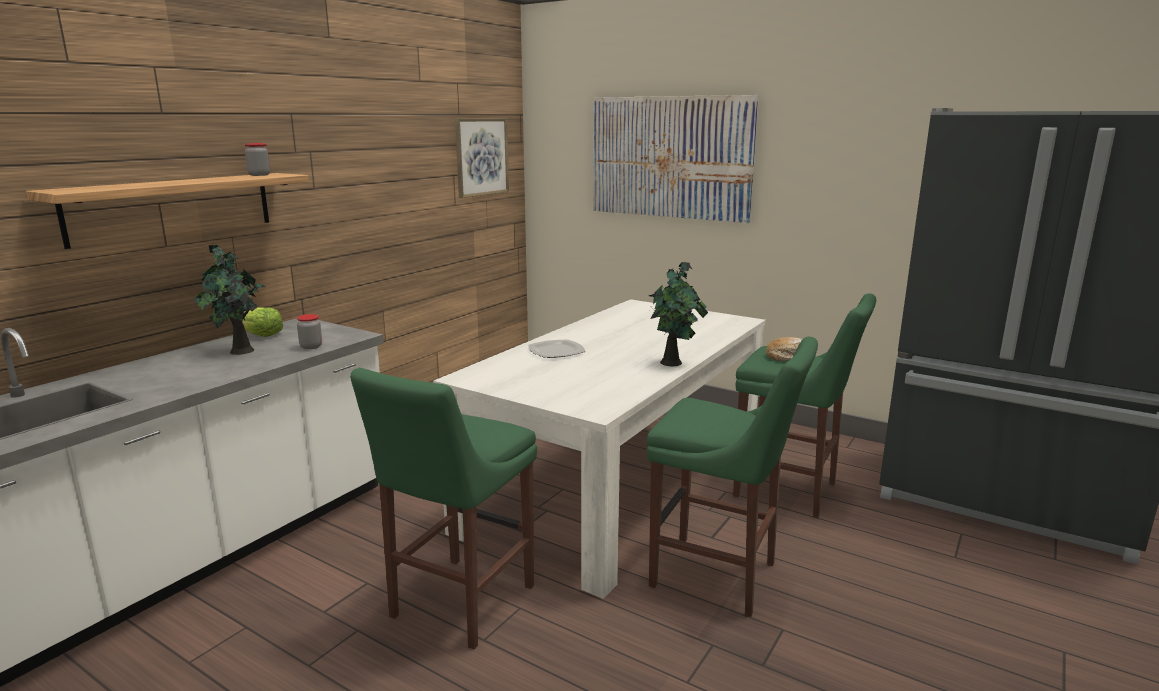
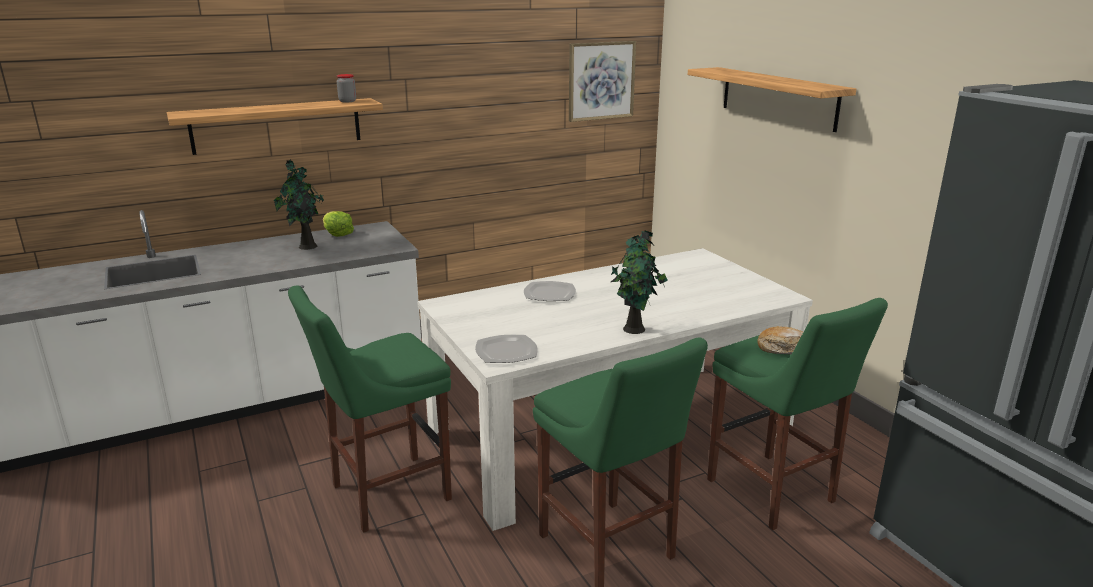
camera: 30 degrees right, 5 degrees up
(311, 346) = (354, 252): jar -> none
(590, 401) = (505, 351): none -> plate
(670, 157) = (778, 97): picture -> shelf

